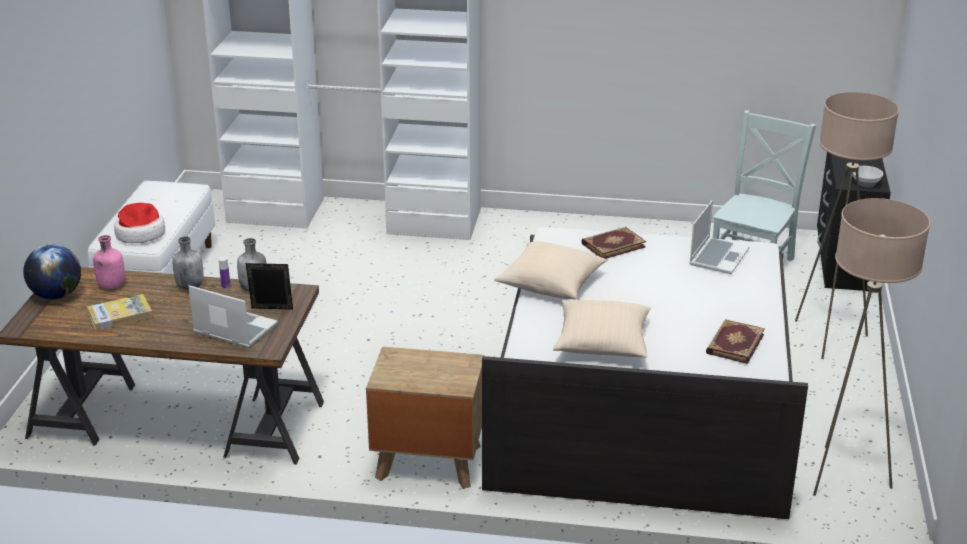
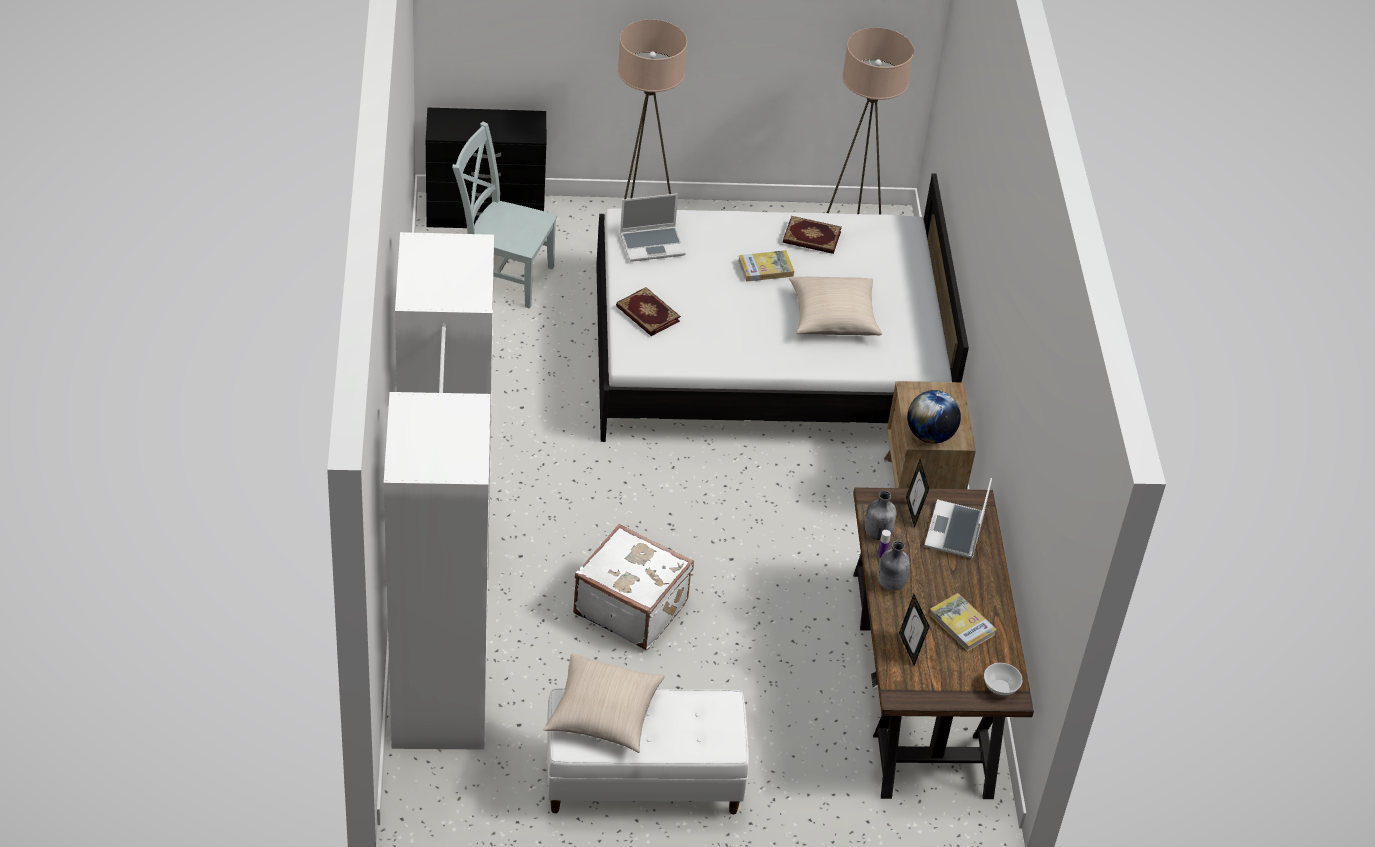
camera: 105 degrees left, 15 degrees up
(56, 295) = (944, 688): globe -> globe (930, 435)
(111, 285) = (909, 648): pink bottle -> picture frame
(140, 234) = (701, 720): hat -> none
(333, 288) = (631, 607): none -> white suitcase
(551, 284) = (737, 355): beige pillow -> beige pillow (604, 714)
(681, 311) = (765, 268): none -> book
(718, 257) = (652, 244): laptop -> laptop turned 150 degrees clockwise
(866, 184) = (530, 123): bowl -> bowl (1000, 687)

